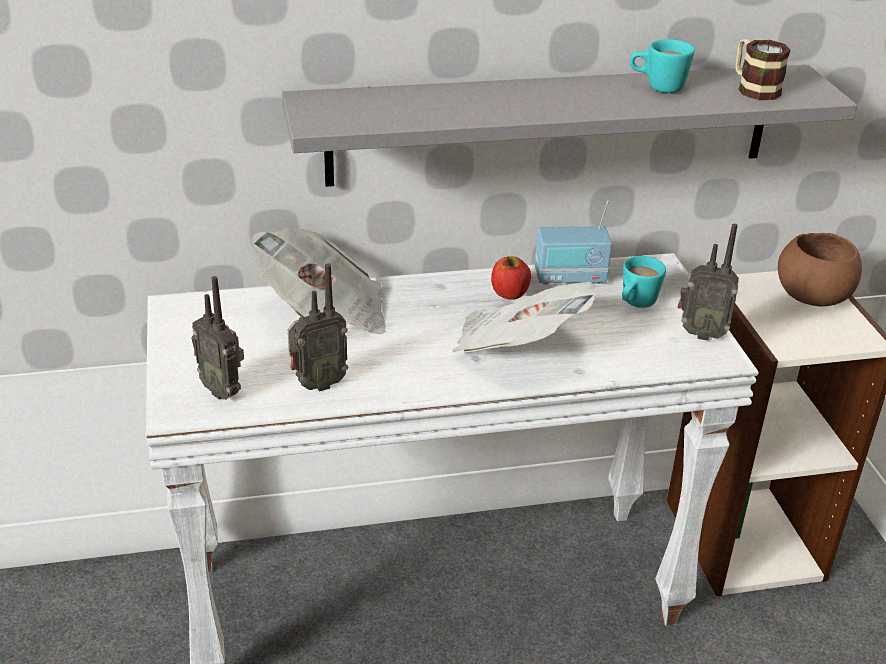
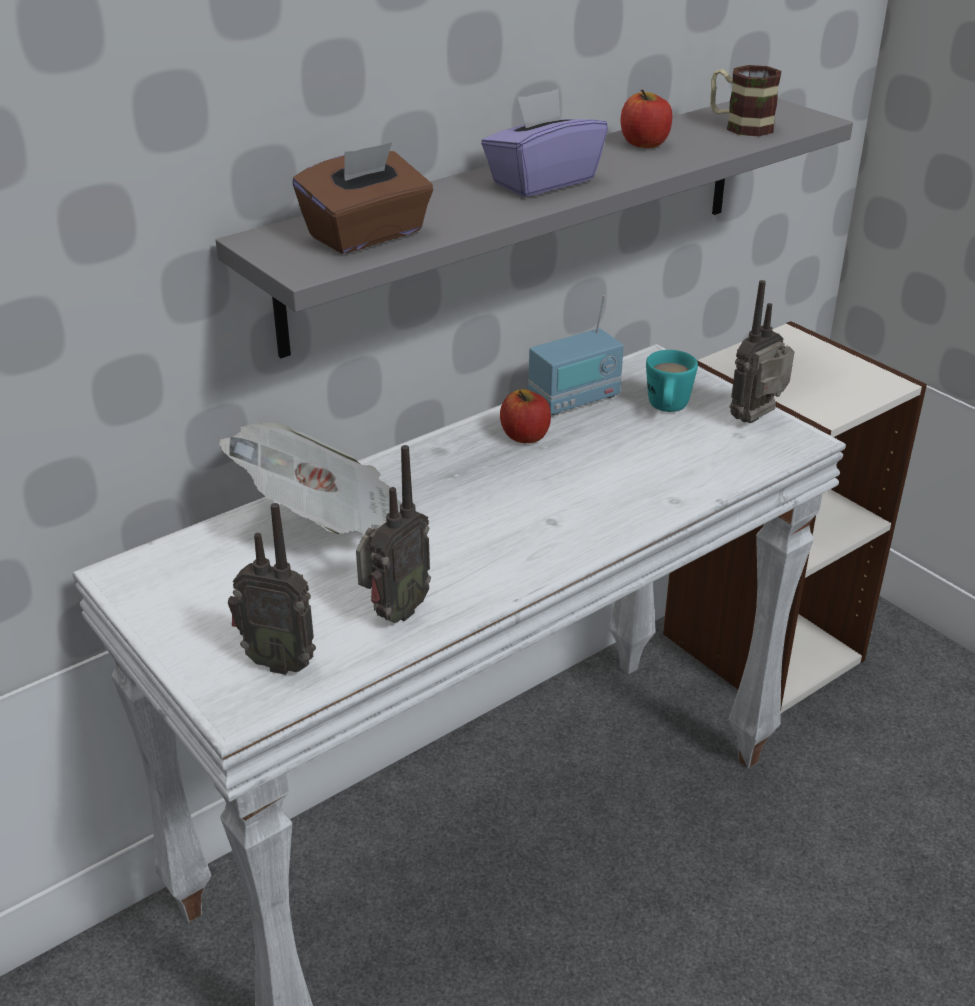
camera: 25 degrees left, 0 degrees up
(378, 111) = (367, 235): none -> brown tissue box
(517, 348) = (587, 495): newspaper -> none
(544, 99) = (542, 181): none -> purple tissue box
(657, 87) = (644, 144): turquoise mug -> apple
(700, 333) = (758, 421): radio -> radio turned 150 degrees clockwise
(814, 296) = (807, 354): brown bowl -> none

